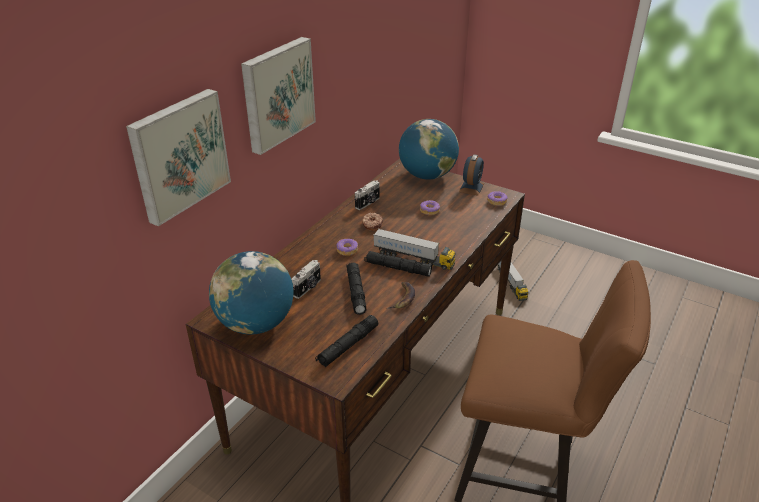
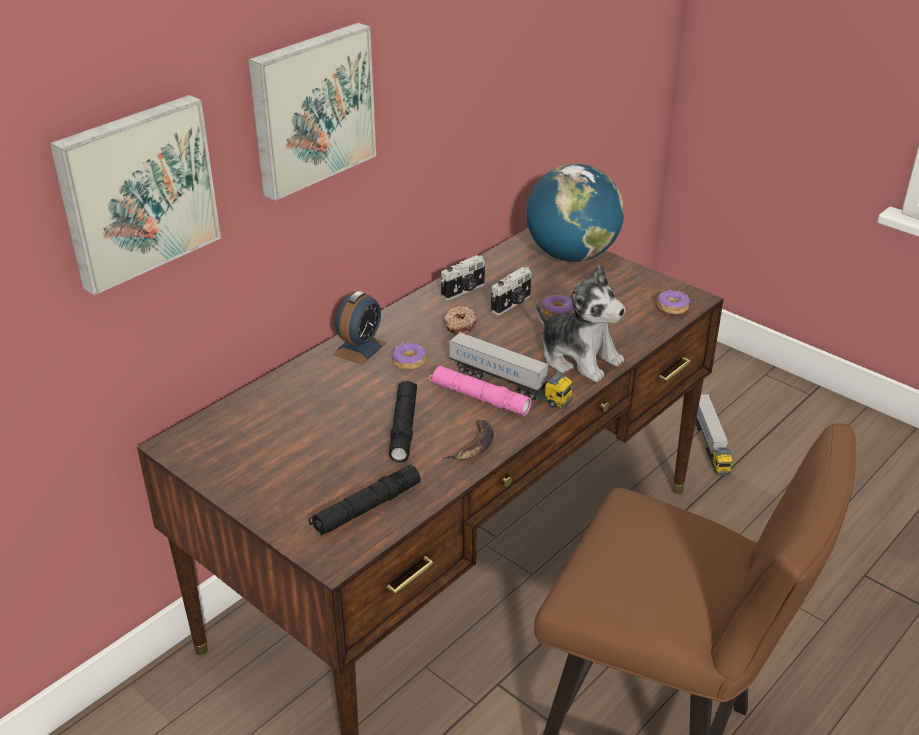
camera: 10 degrees right, 0 degrees up
(256, 324) = (239, 459): globe -> none
(308, 288) = (332, 413): camera -> camera (512, 304)
(397, 268) = (479, 398): black flashlight -> pink flashlight
(451, 237) = (579, 358): none -> plush toy
(471, 187) = (638, 281): alarm clock -> alarm clock (360, 348)

